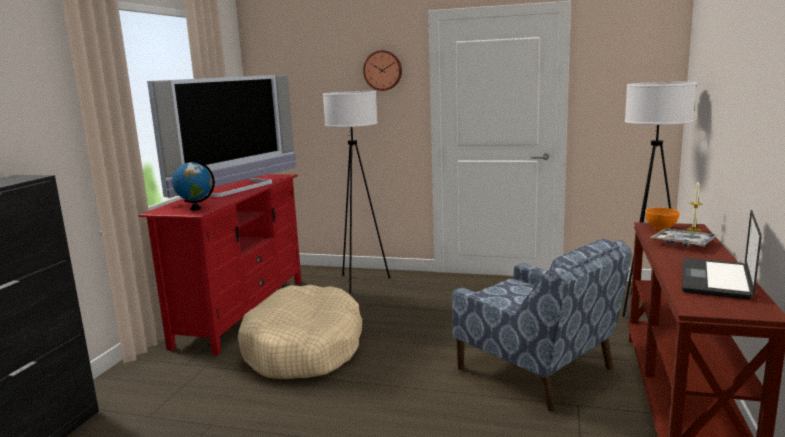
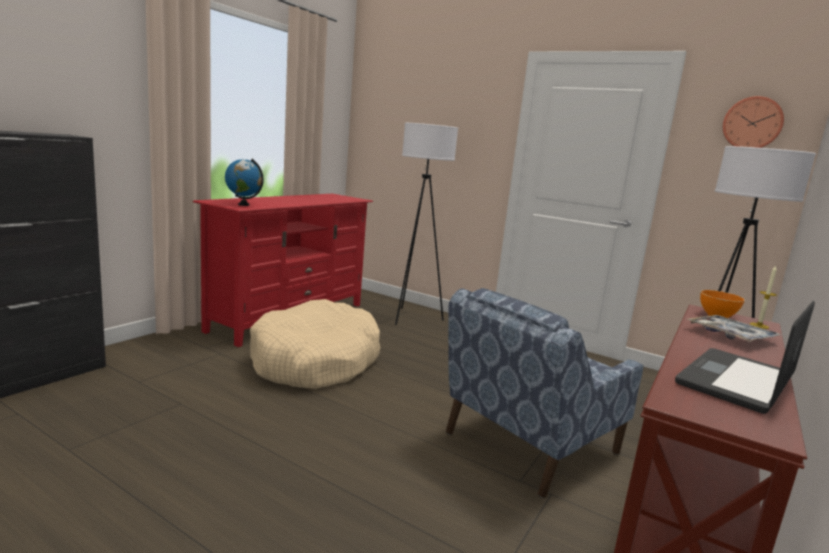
camera: 15 degrees right, 0 degrees up
(237, 188) = (304, 199): television -> none
(383, 70) = (474, 110): wall clock -> wall clock (752, 123)
(536, 371) = (528, 444): blue armchair -> blue armchair turned 75 degrees clockwise

